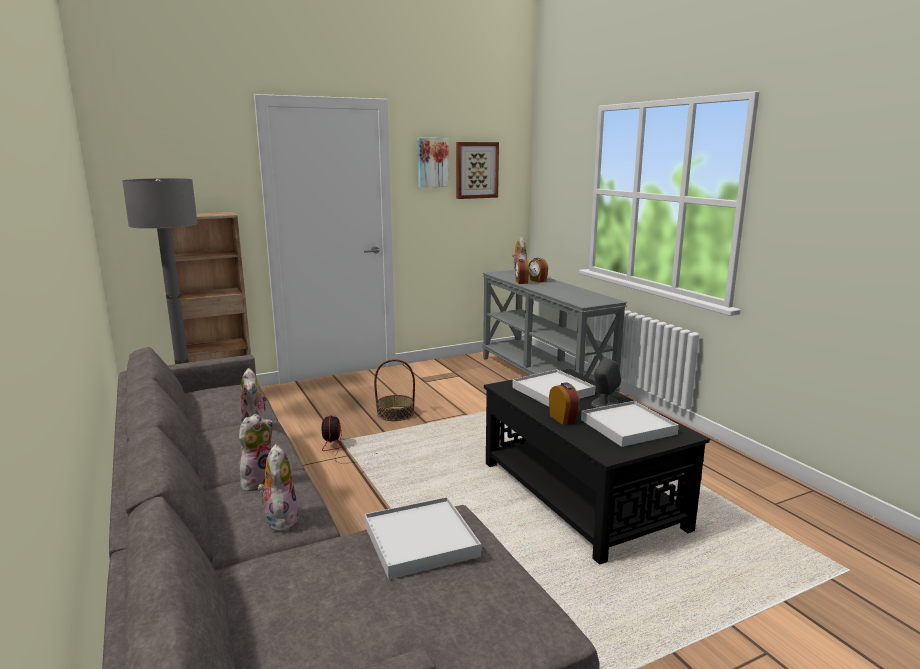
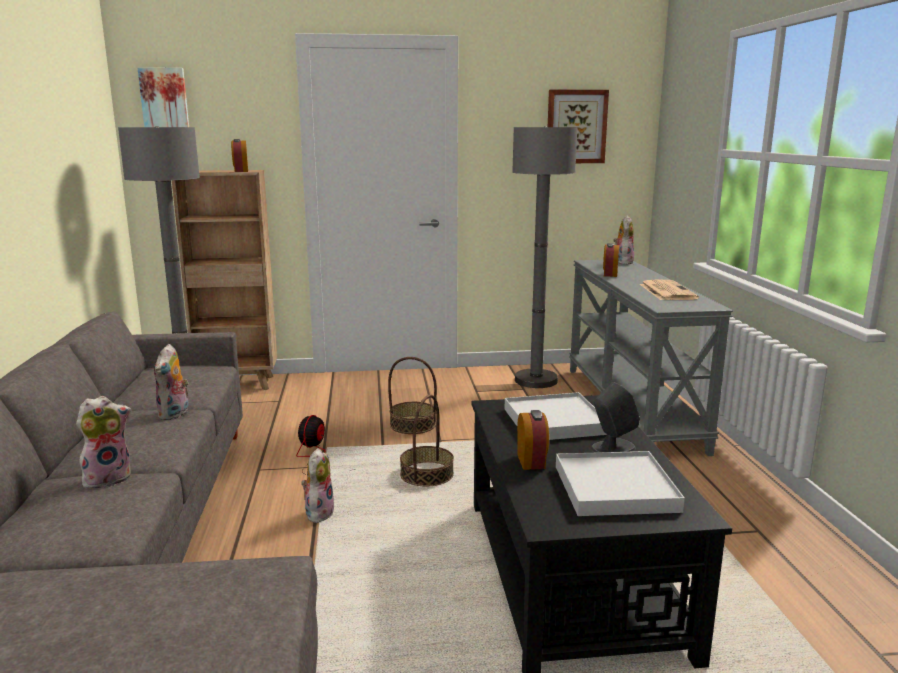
camera: 20 degrees right, 0 degrees up
(280, 519) = (80, 529): plush toy -> plush toy (318, 513)
(420, 540) = (192, 594): white tray -> none
(432, 162) = (515, 116): picture -> picture (165, 101)
(434, 447) = (426, 474): none -> basket
(463, 368) = (536, 380): none -> grey floor lamp
(537, 280) = (634, 274): alarm clock -> alarm clock (240, 171)
(572, 292) = (666, 291): none -> newspaper

